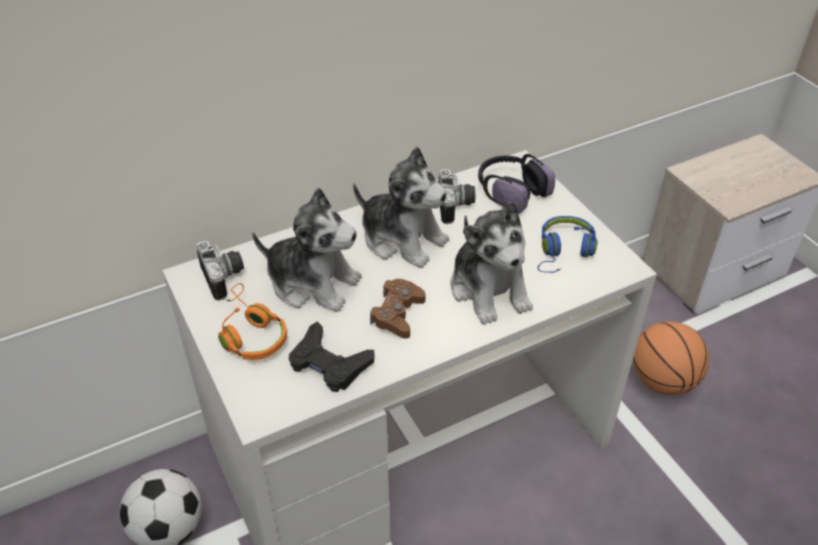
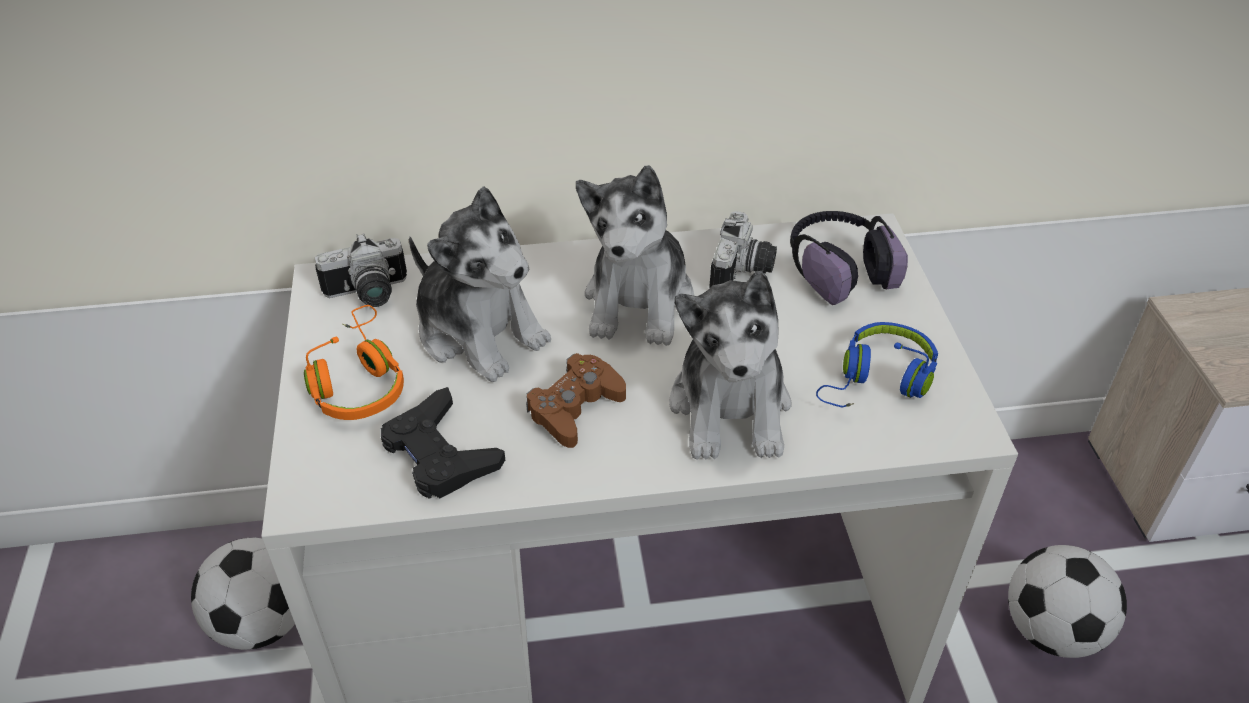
camera: 20 degrees right, 0 degrees up
(225, 277) = (368, 295): camera -> camera turned 75 degrees clockwise
(402, 239) = (639, 301): plush toy -> plush toy turned 45 degrees clockwise
(662, 381) = (1051, 630): basketball -> football

